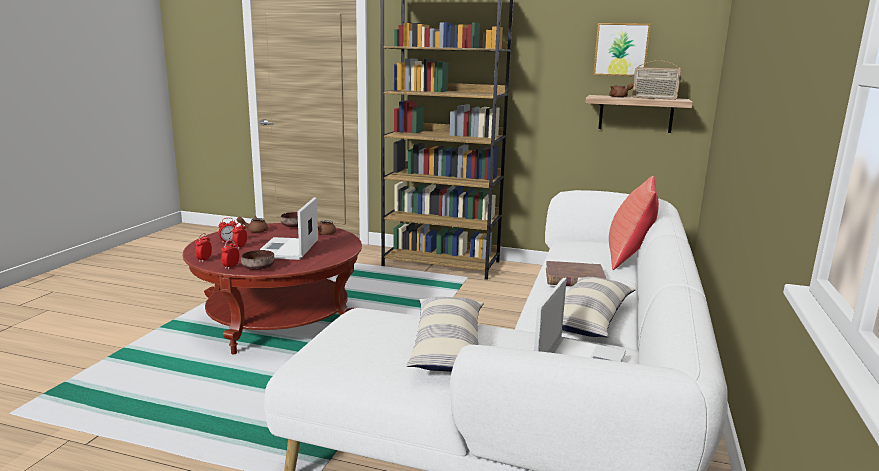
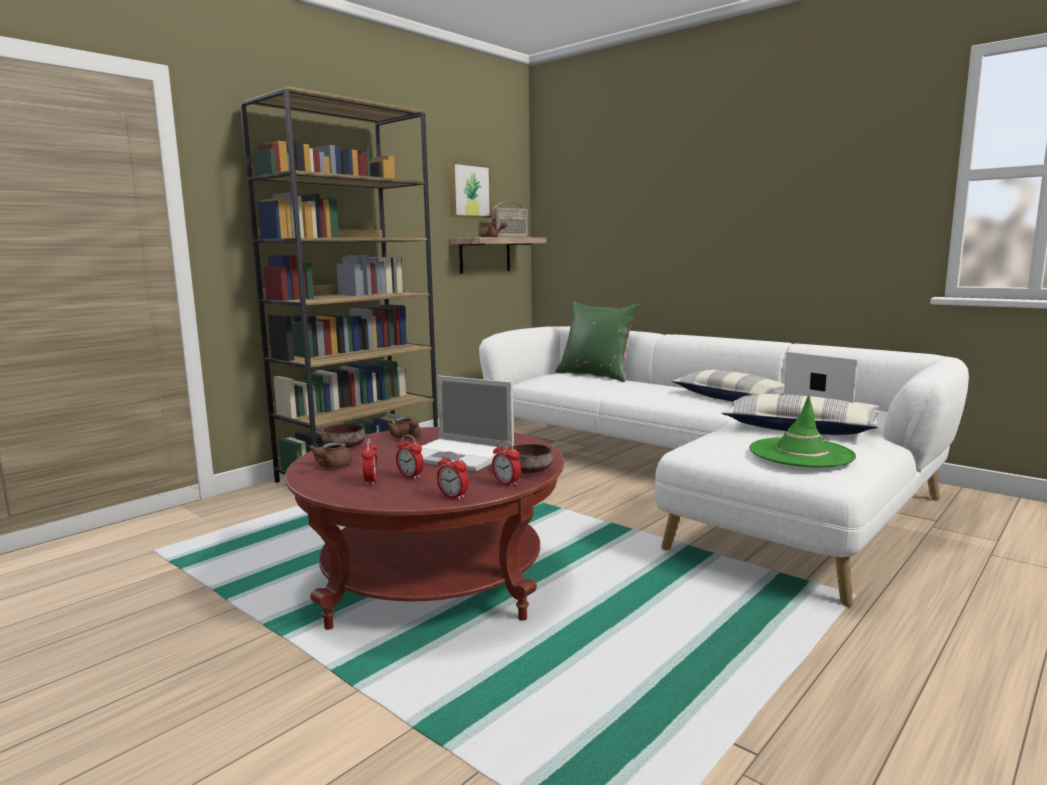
camera: 65 degrees left, 5 degrees down
(354, 348) = (801, 453): none -> green hat
(574, 278) = (642, 390): brown book -> none
(628, 257) = (596, 375): red pillow -> green pillow

